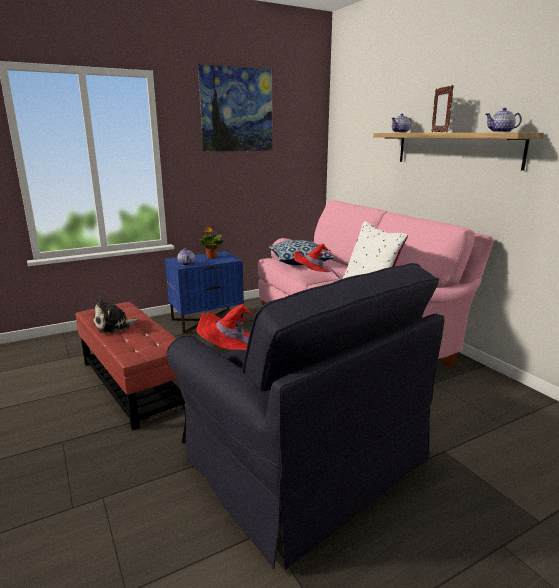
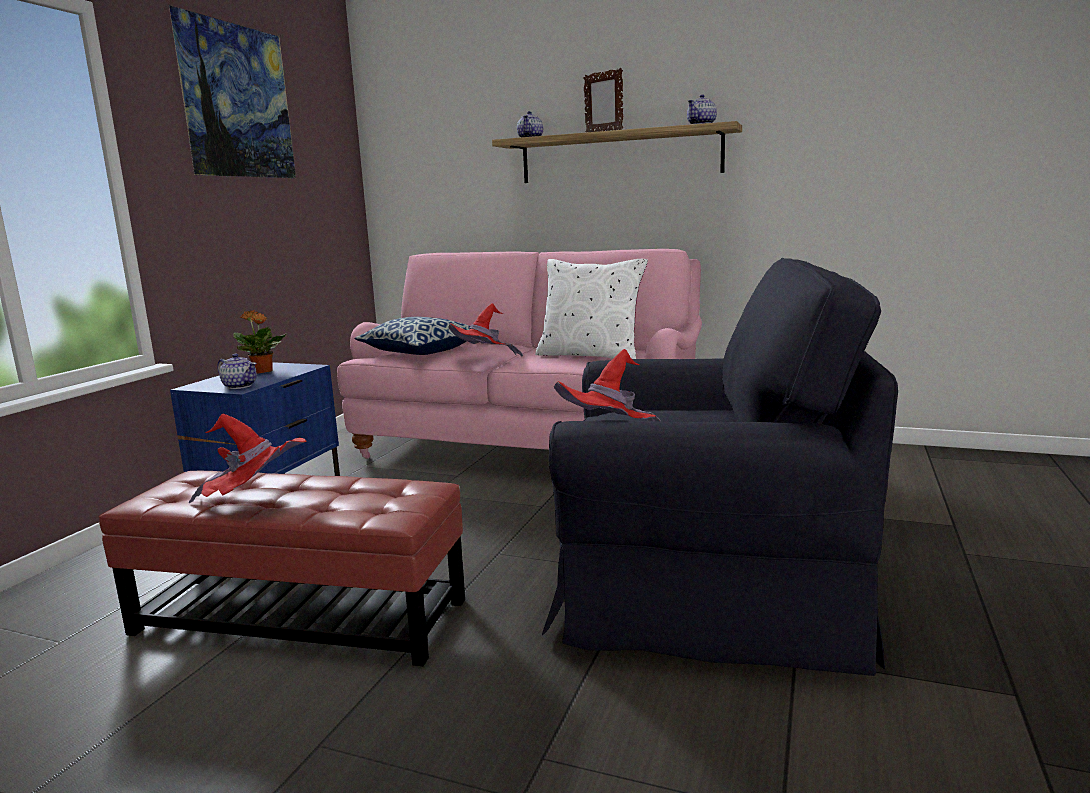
camera: 40 degrees left, 5 degrees down
(114, 326) = (256, 500): plush toy -> red hat

